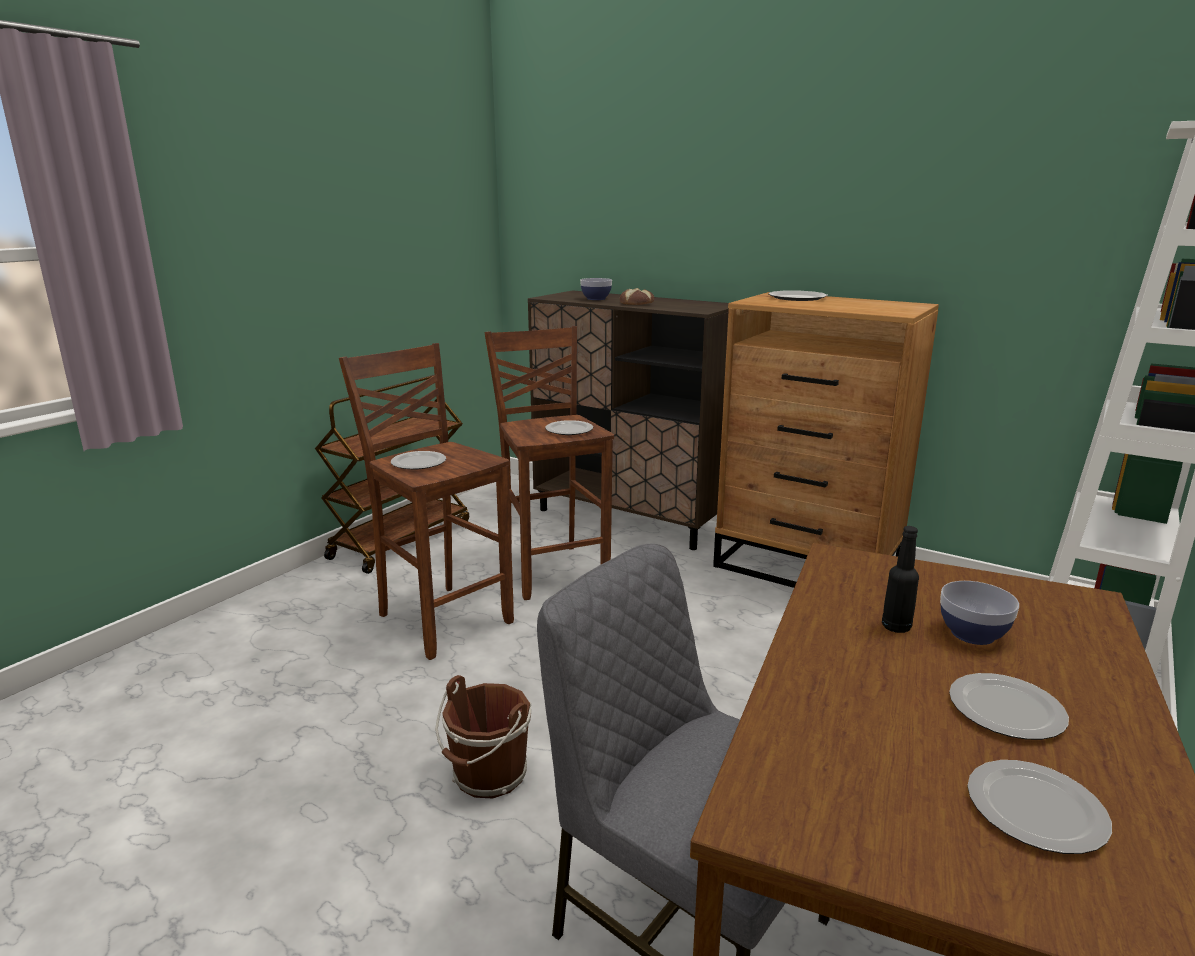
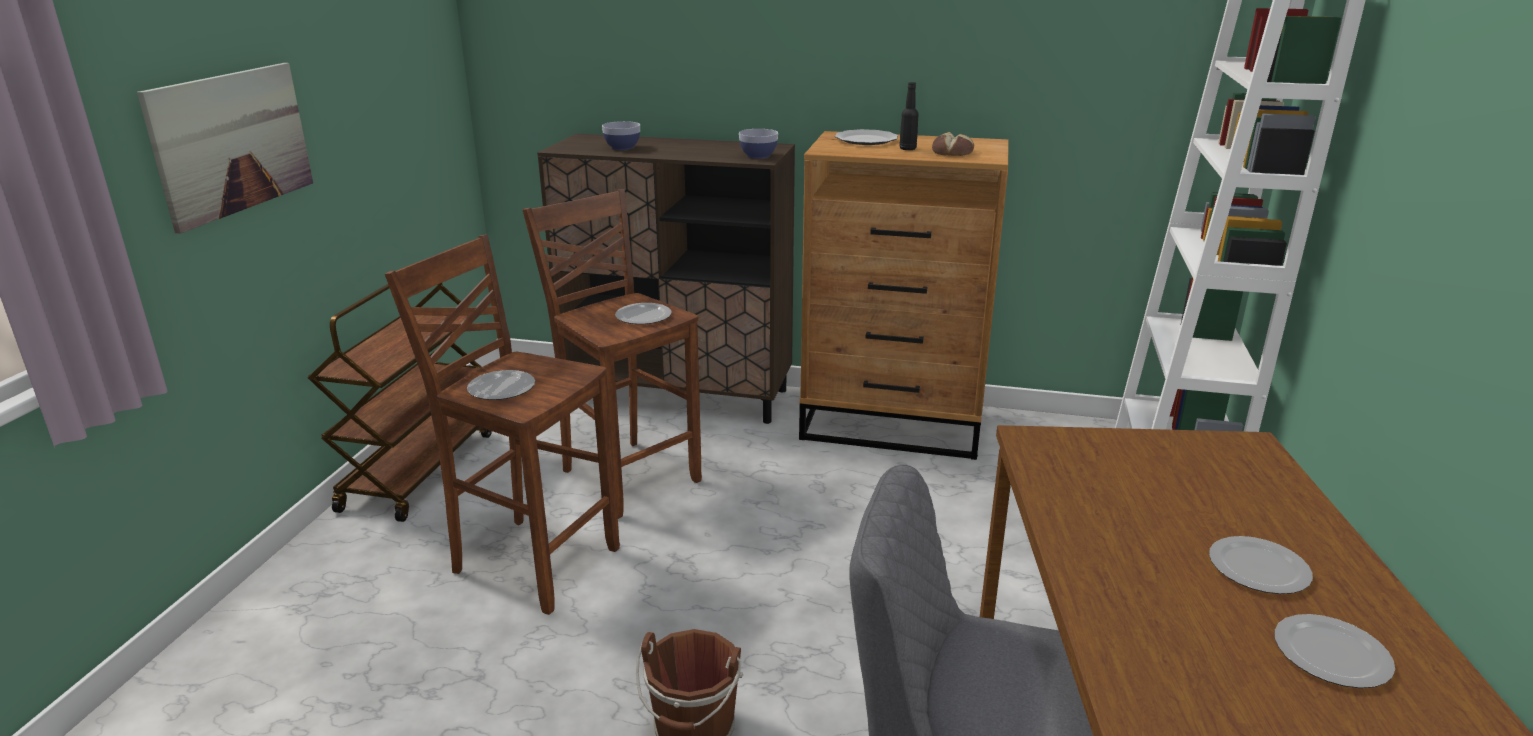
camera: 20 degrees left, 5 degrees up
(275, 260) = (232, 142): none -> picture
(637, 303) = (679, 152): bread -> bread (953, 152)
(896, 627) = (1127, 505): black bottle -> black bottle (908, 149)
(972, 634) = (1190, 499): bowl -> bowl (758, 156)

